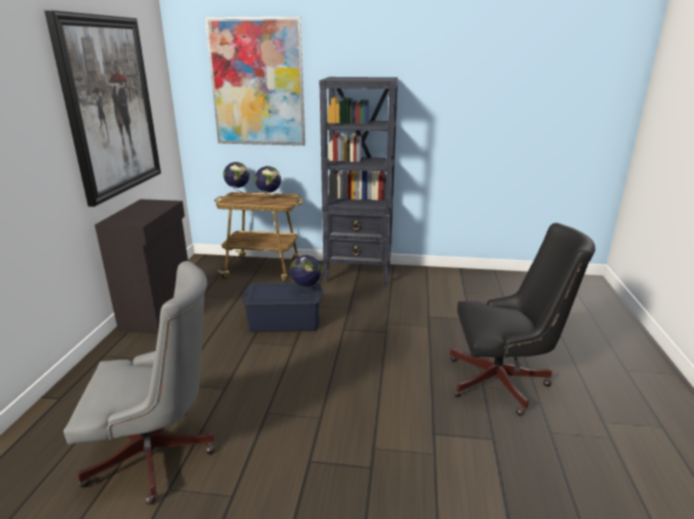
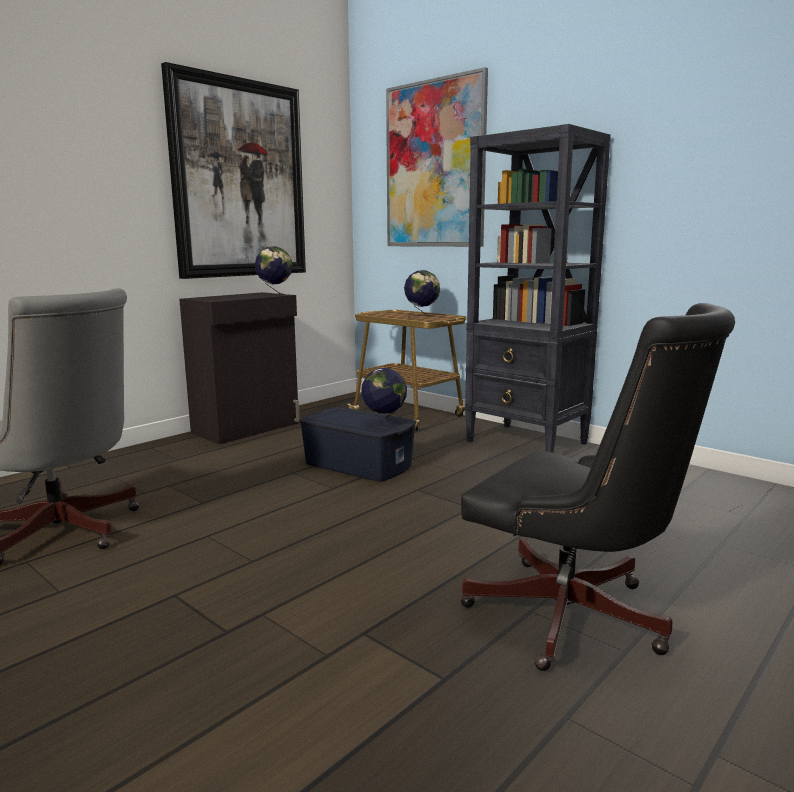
camera: 35 degrees right, 10 degrees down
(238, 194) = (395, 310): globe -> globe (275, 294)

